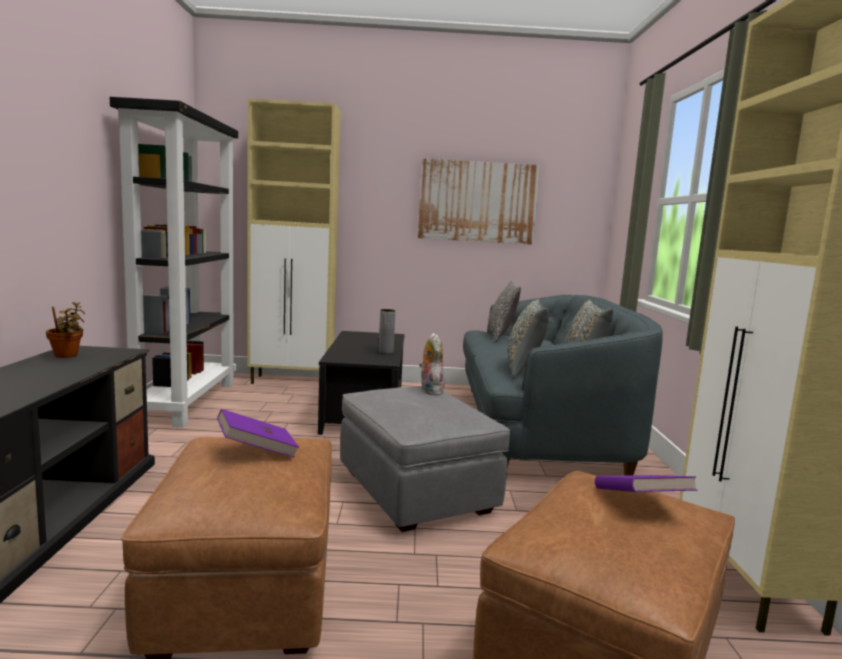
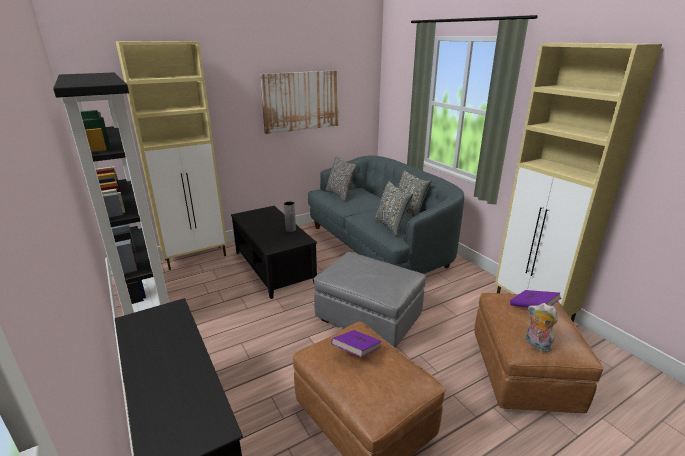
camera: 30 degrees left, 15 degrees up
(67, 356) = (144, 330): potted plant -> none
(429, 391) = (363, 260): plush toy -> plush toy (536, 345)

